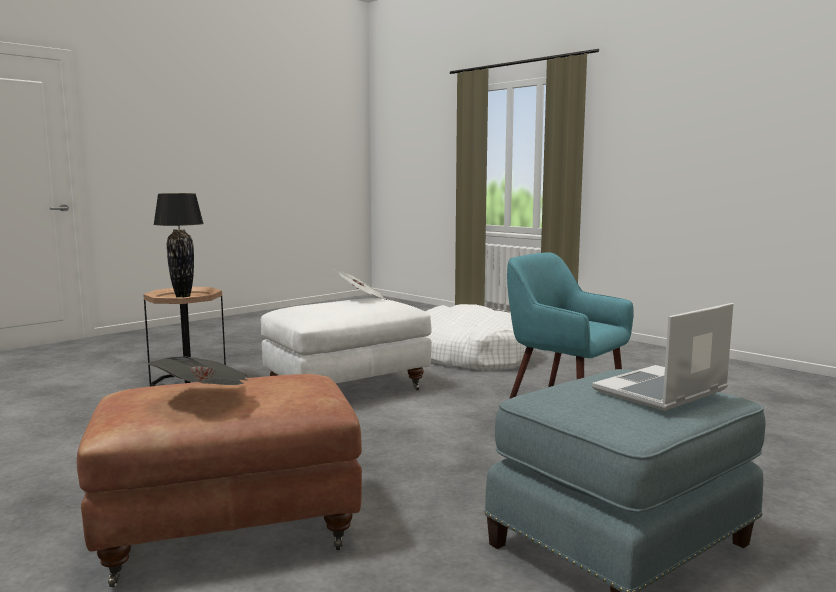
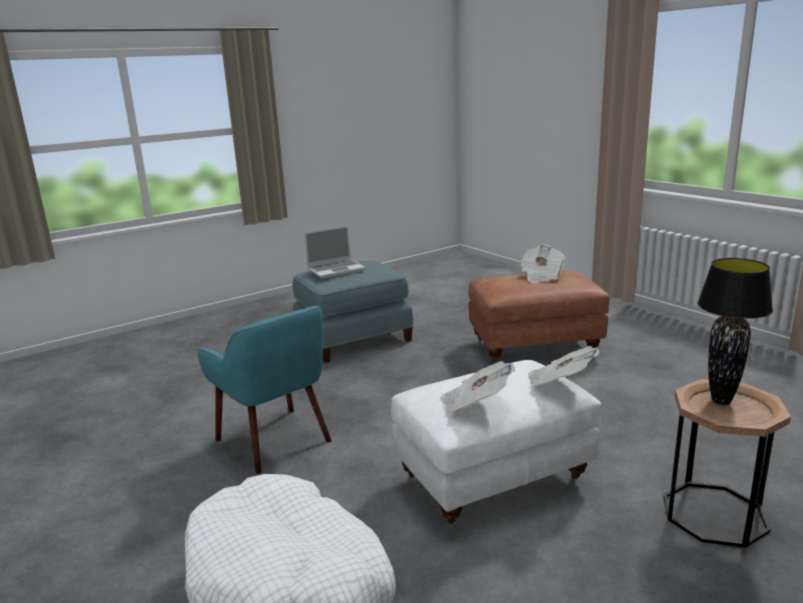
camera: 170 degrees left, 10 degrees up
(291, 306) = (559, 383): none -> newspaper

